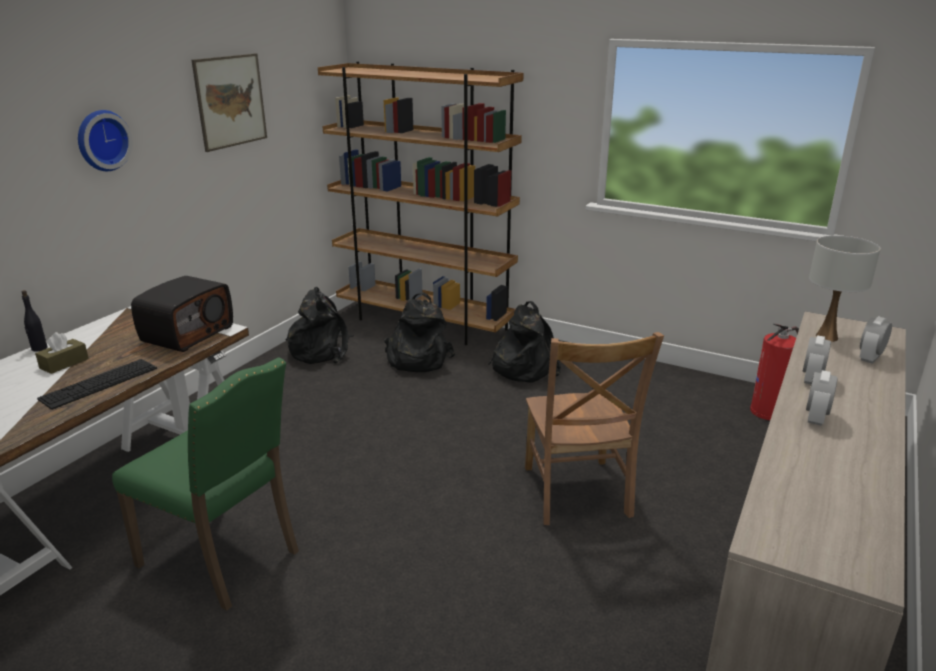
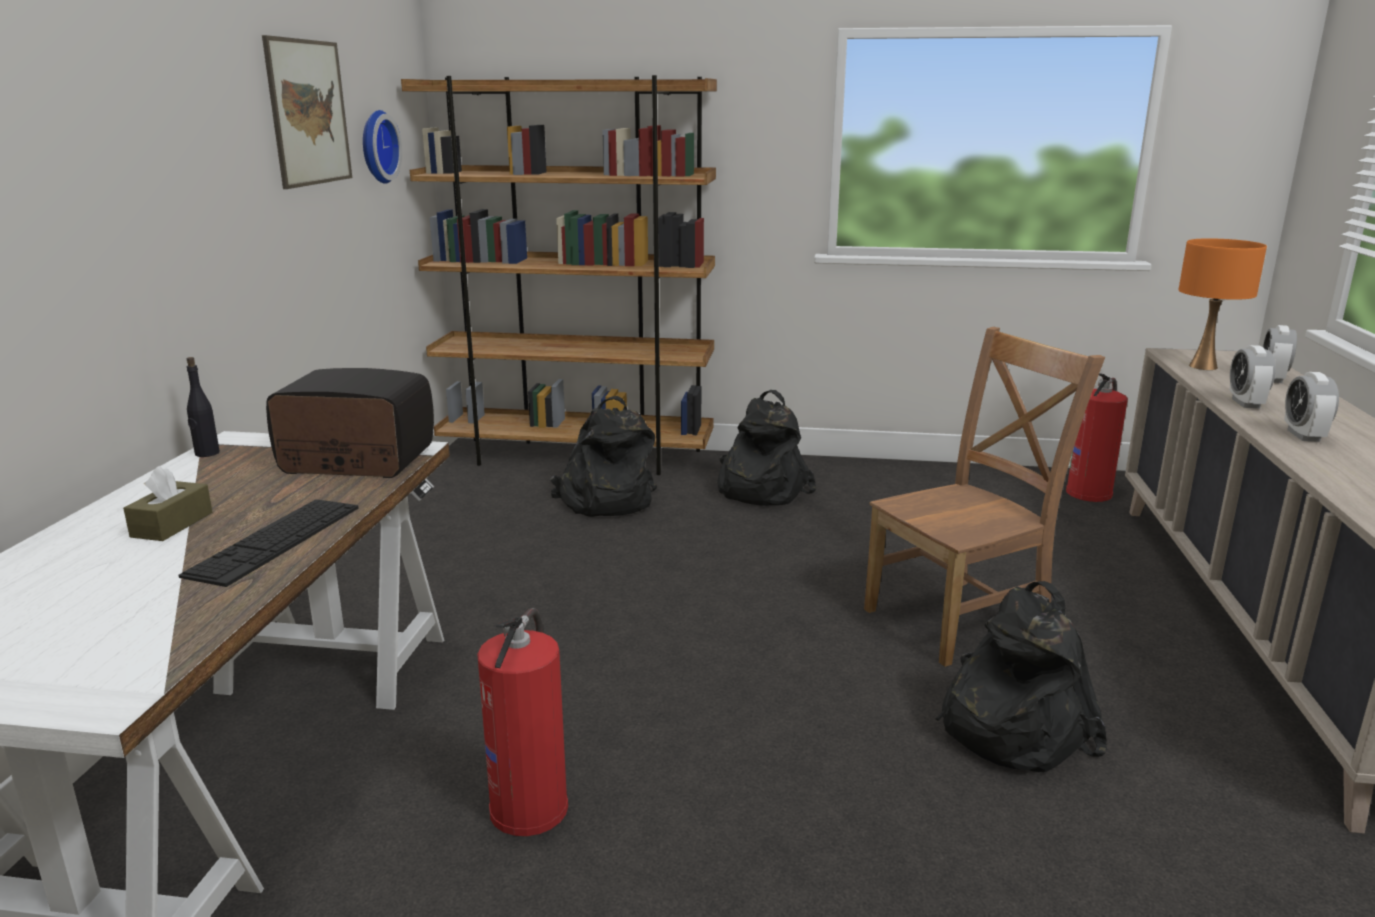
camera: 20 degrees left, 5 degrees down
(39, 348) = (95, 512): black bottle -> black bottle (207, 453)
(101, 140) = (156, 148): wall clock -> wall clock (376, 147)
(187, 334) = (356, 461): radio -> radio turned 90 degrees counterclockwise
(224, 557) = (530, 807): green chair -> fire extinguisher
(321, 350) = (451, 509): black backpack -> black backpack (1010, 726)
(576, 494) = (961, 619): brown chair -> brown chair turned 90 degrees counterclockwise
(826, 337) = (1202, 366): white table lamp -> orange table lamp

